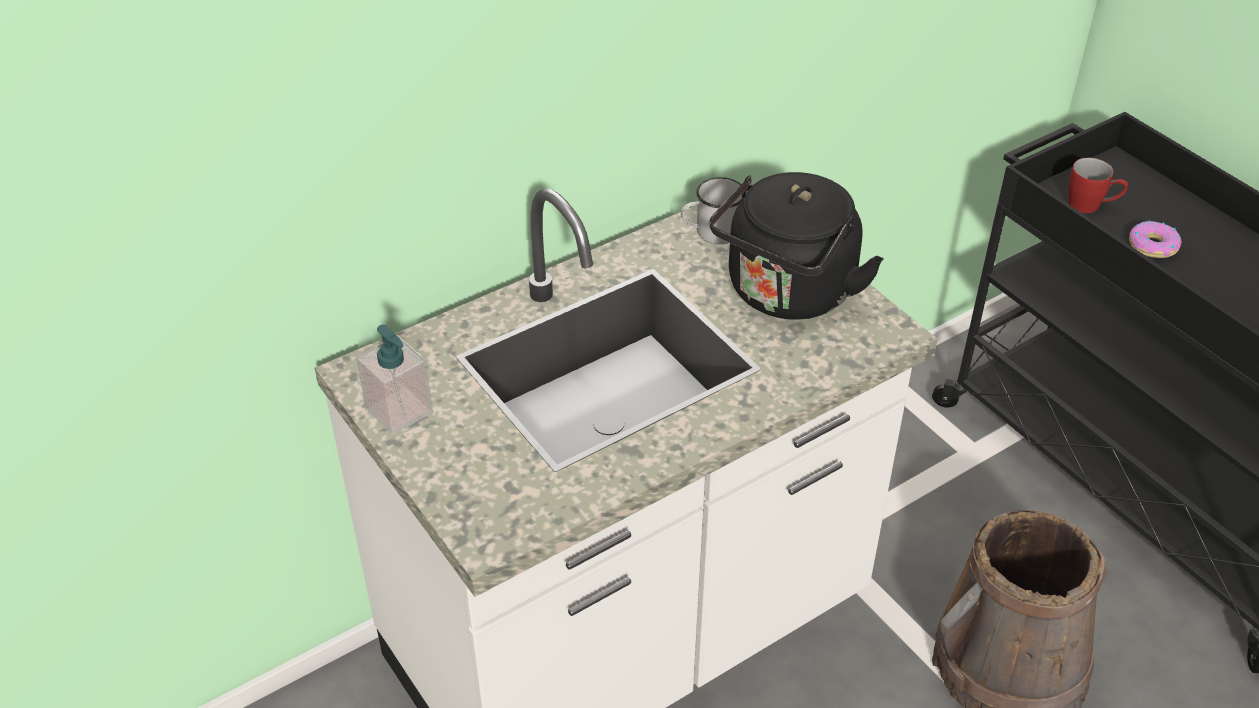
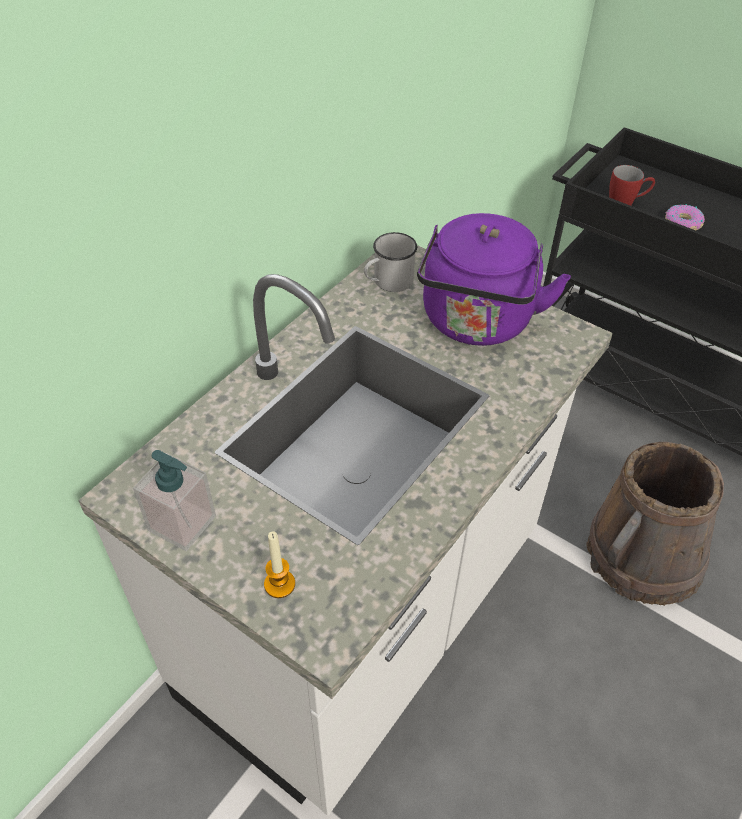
camera: 20 degrees left, 5 degrees up
(465, 485) = (279, 584): none -> candle
(787, 295) = (477, 323): black kettle -> purple kettle

